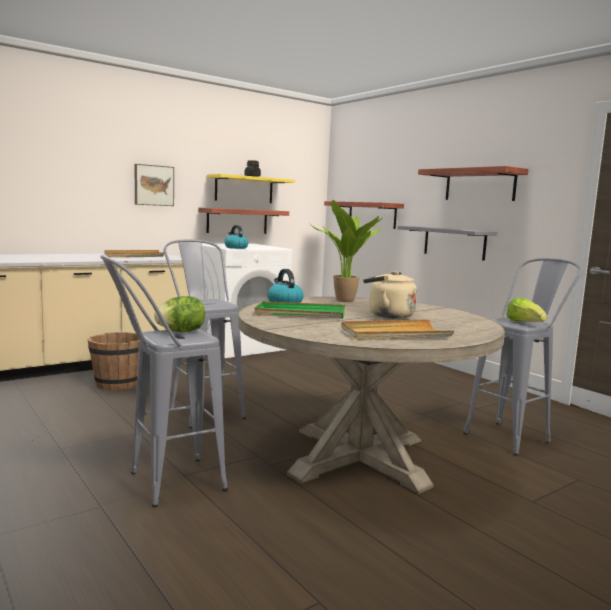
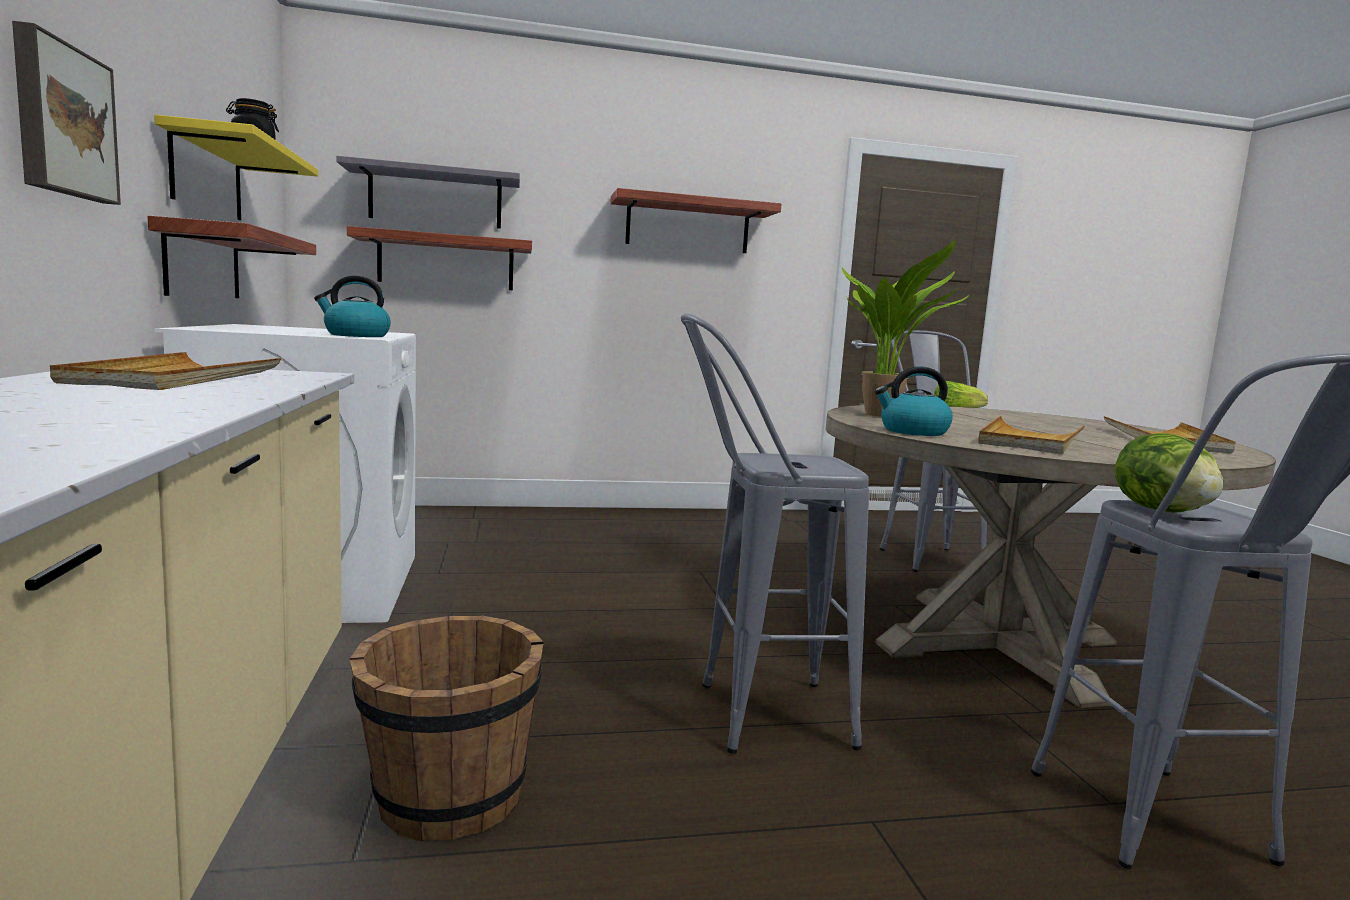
camera: 65 degrees left, 0 degrees up
(300, 314) = (1030, 441): green tray -> beige tray
(387, 315) = (1010, 423): beige kettle -> none
(454, 242) = (645, 313): grey shelf -> grey shelf (436, 199)

